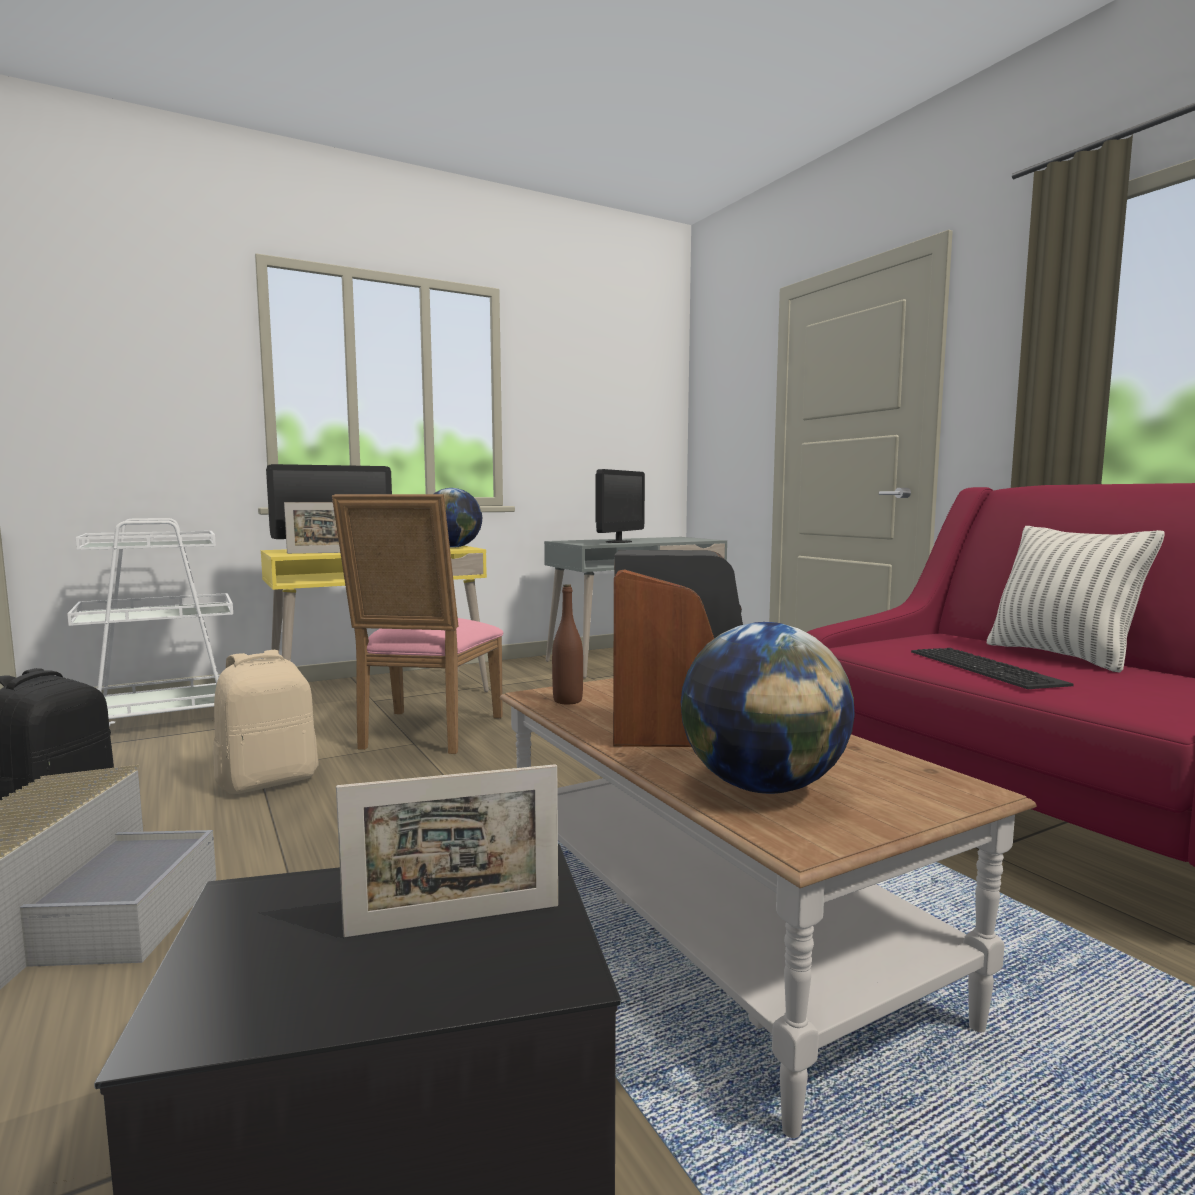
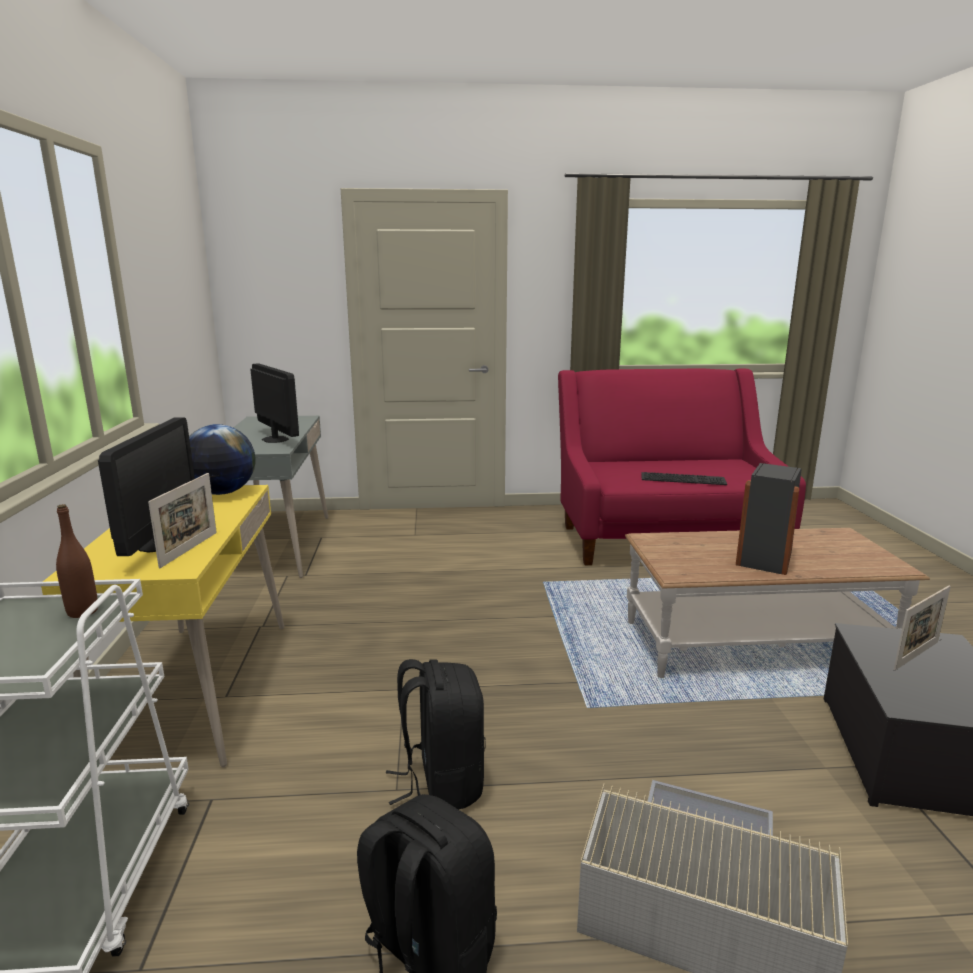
camera: 65 degrees left, 10 degrees up
(268, 781) = (441, 782): beige backpack -> black backpack
(425, 734) = (383, 679): pink chair -> none
(454, 920) = (916, 655): picture frame -> picture frame turned 45 degrees clockwise
(567, 701) = (694, 570): brown bottle -> brown bottle (82, 612)
(763, 786) = (844, 560): globe -> none
(1061, 656) = (666, 462): pillow -> none

